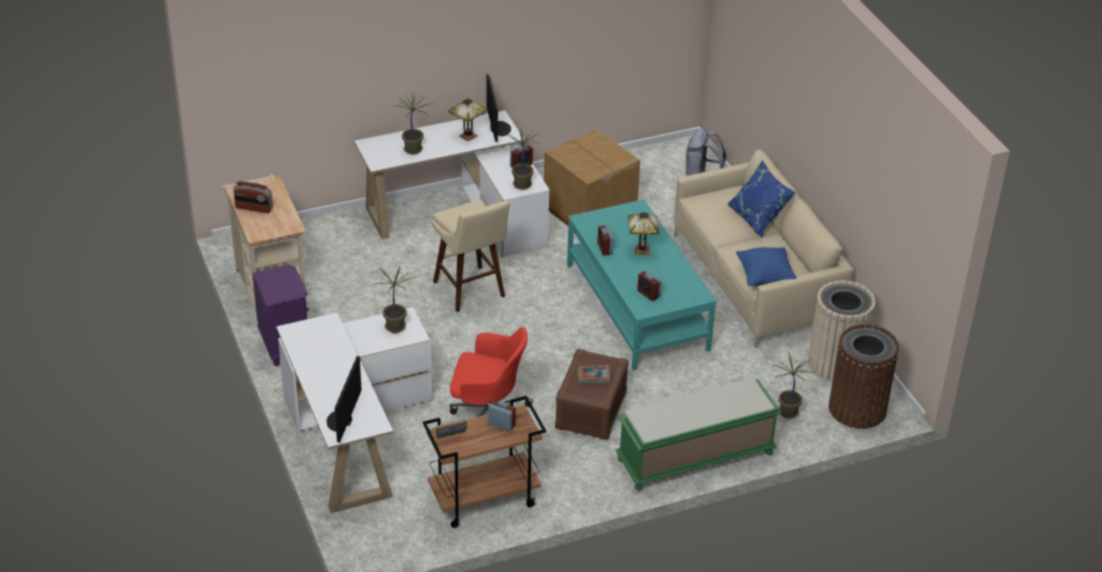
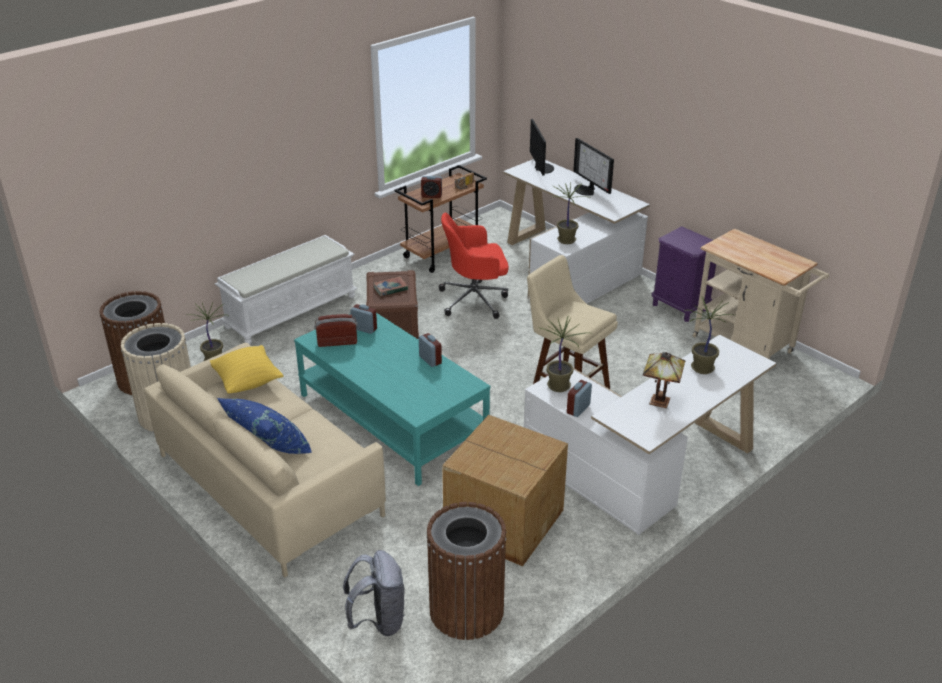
camera: 160 degrees right, 5 degrees down
(254, 208) = (767, 252): radio -> radio (337, 342)
(498, 128) = (634, 421): monitor -> monitor (586, 190)
(640, 251) = (391, 367): table lamp -> none
(644, 170) = (466, 610): none -> brown trash can
(695, 457) = (291, 311): green bench -> white bench
(765, 277) = (247, 382): blue pillow -> yellow pillow

